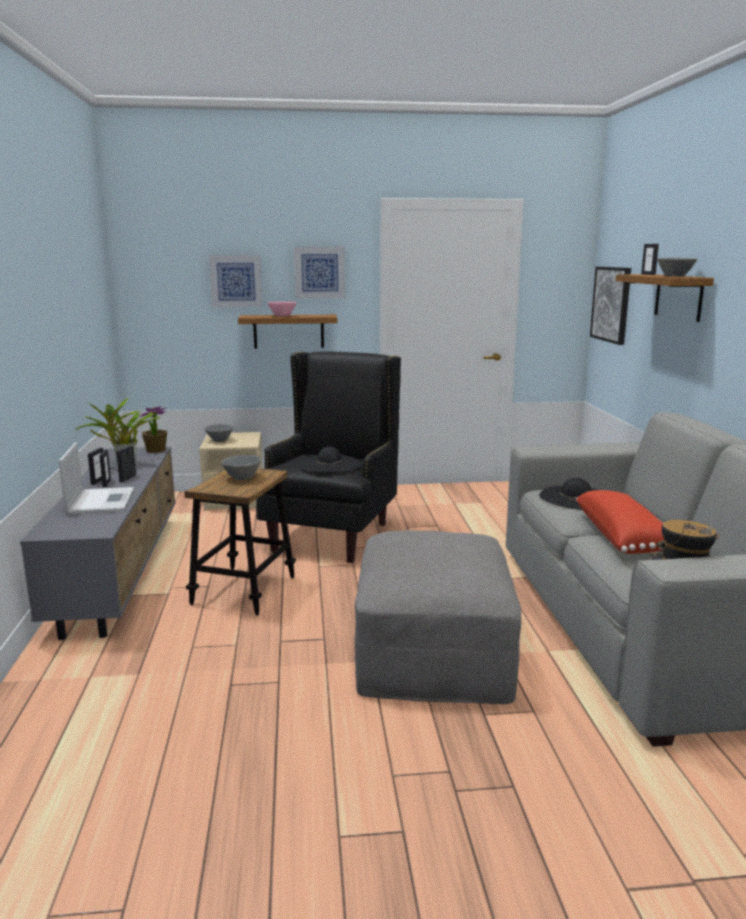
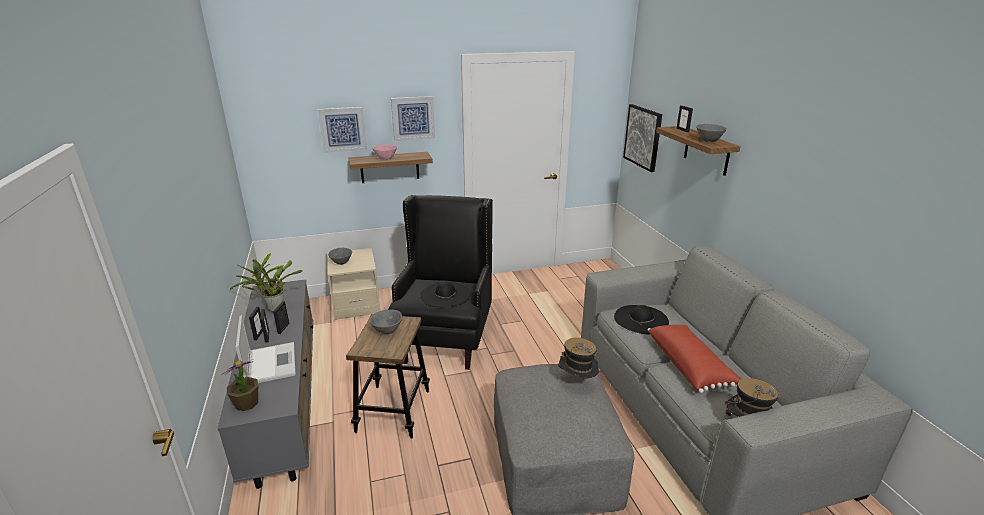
camera: 10 degrees left, 10 degrees up
(156, 450) = (294, 286): potted plant -> potted plant (246, 403)
(465, 543) = (577, 382): none -> hat

